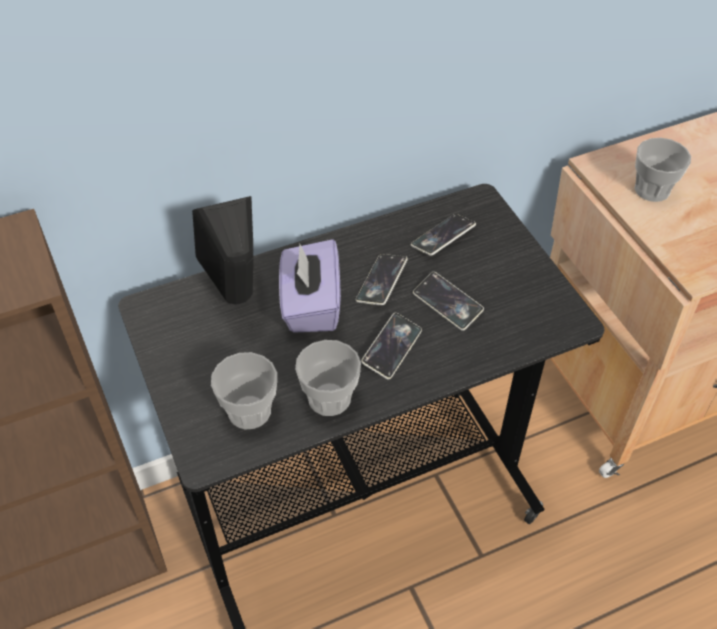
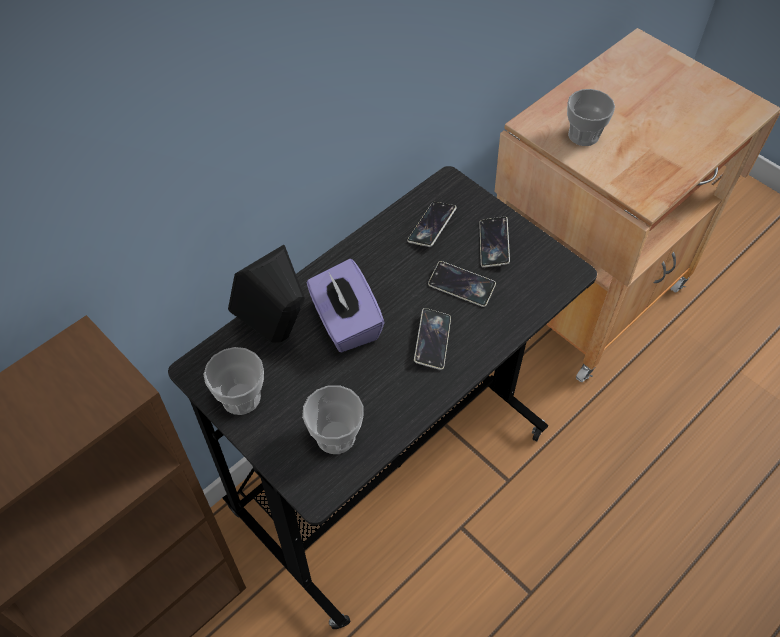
camera: 20 degrees left, 5 degrees up
(329, 398) = (399, 402): cup -> cup (241, 398)
(381, 282) = (397, 283): phone -> phone (493, 244)

